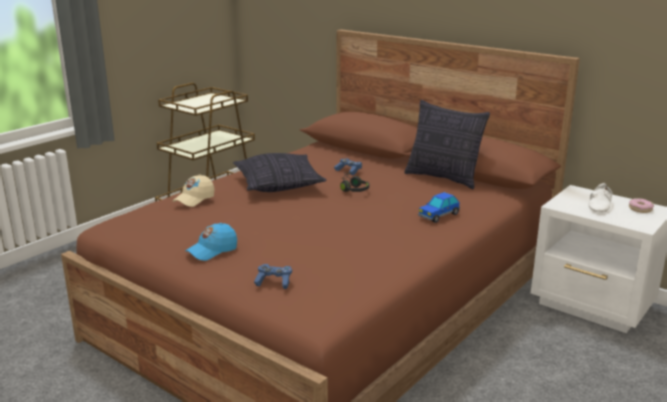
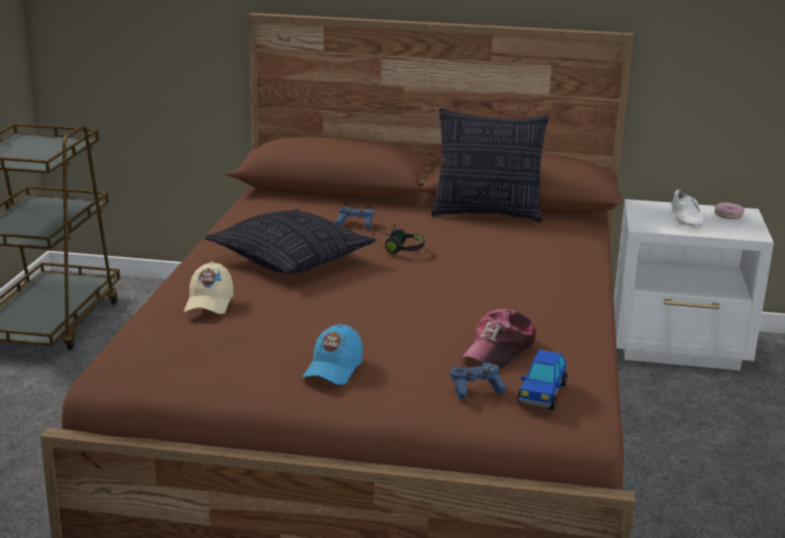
camera: 30 degrees left, 0 degrees up
(325, 263) = (499, 350): none -> cap
(438, 215) = (546, 263): toy car -> toy car (542, 394)

